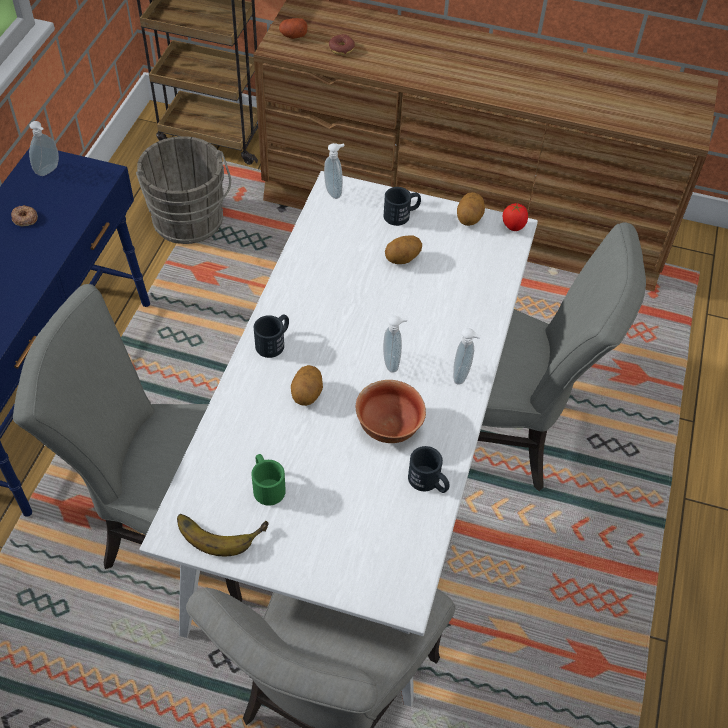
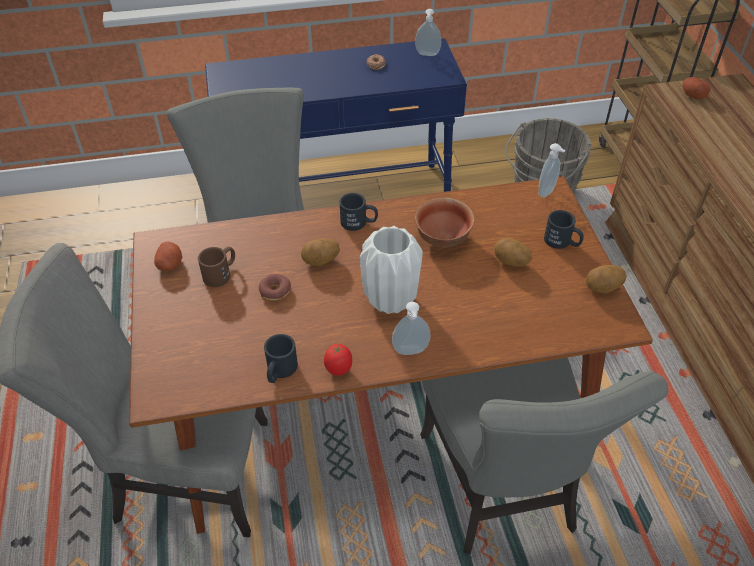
camera: 65 degrees right, 5 degrees down
(220, 528) = (170, 264): banana -> potato
(266, 485) = (221, 273): green mug -> brown mug
(341, 48) = (712, 125): donut -> donut (275, 291)
(358, 487) = (376, 409): white dining table -> brown dining table
(390, 425) = (322, 323): bowl -> bowl (443, 238)
(392, 362) = (390, 299): soap dispenser -> white vase
(513, 227) = (623, 324): tomato -> tomato (339, 370)

